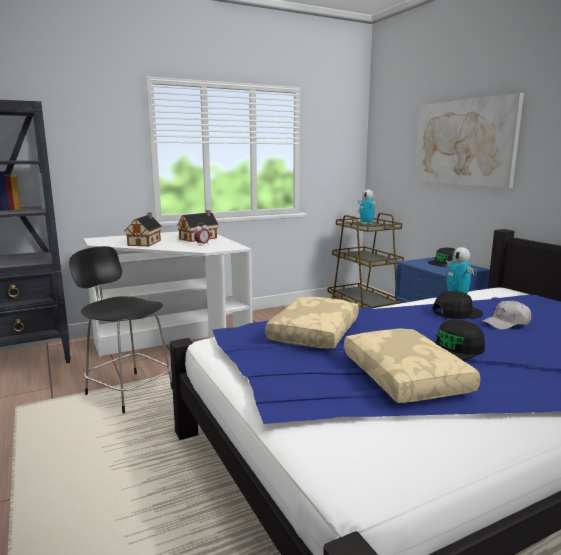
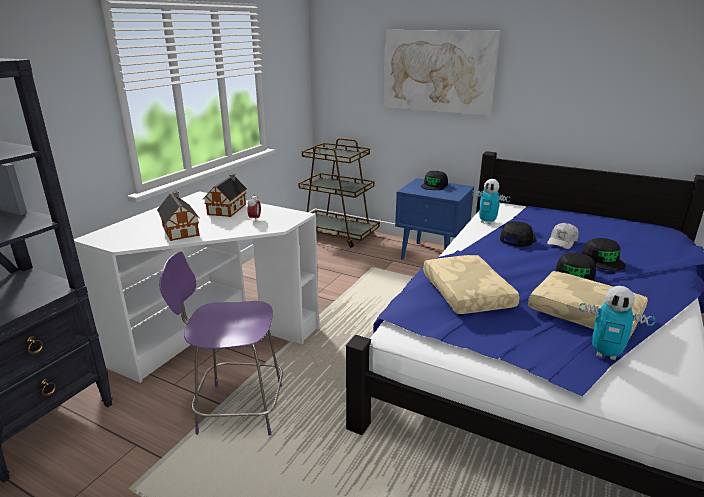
camera: 35 degrees left, 10 degrees up
(128, 391) = (237, 409): black chair -> purple chair
(366, 224) = (330, 151): toy robot -> toy robot (605, 354)
(526, 346) = (603, 260): none -> black cap

